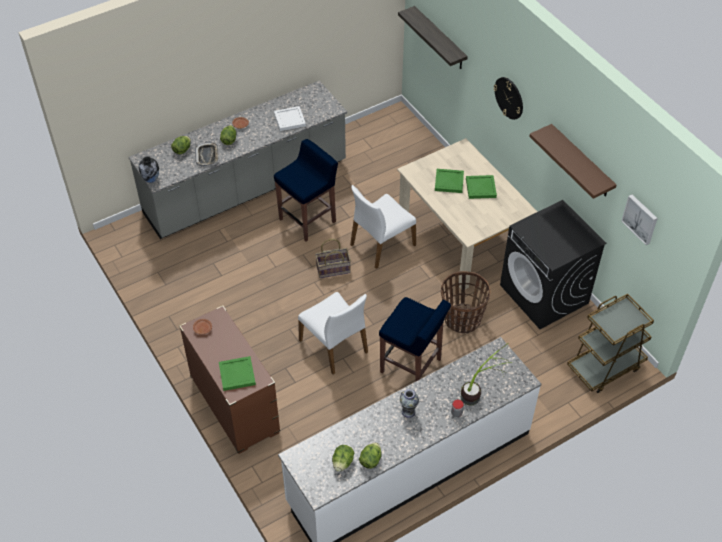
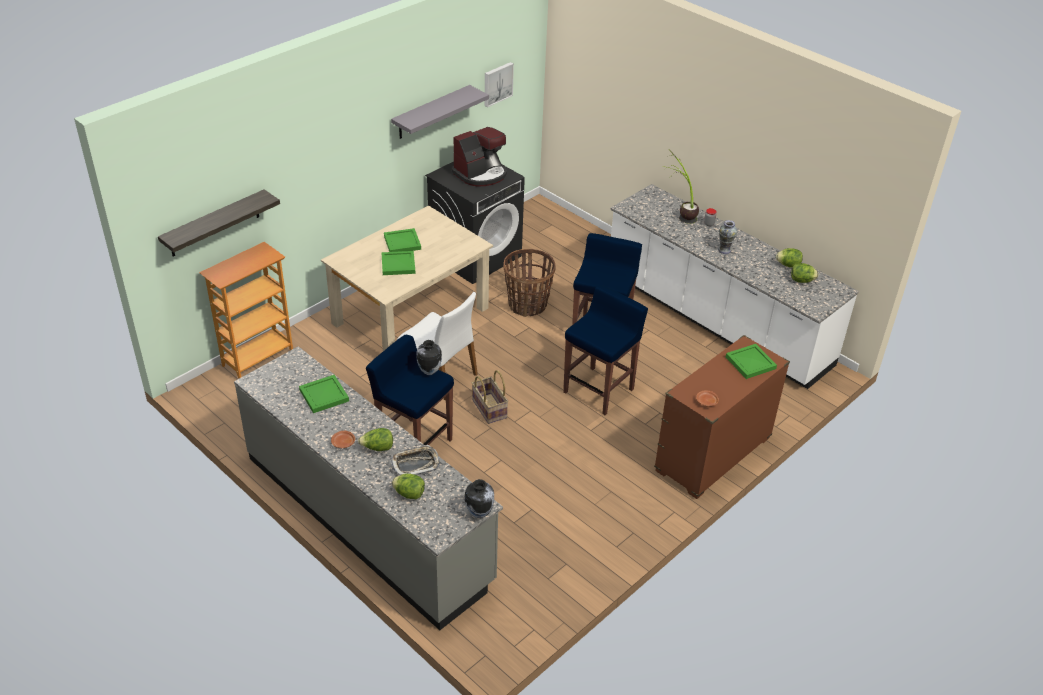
camera: 105 degrees left, 10 degrees down
(290, 119) = (323, 395): white tray -> green tray
(312, 185) = (429, 371): none -> vase
(334, 346) = (599, 390): white chair -> blue stool
(426, 144) = (257, 358): none -> bookcase
(509, 98) = (334, 161): wall clock -> none
(559, 238) = (481, 174): none -> coffee machine
(581, 162) = (431, 112): brown shelf -> grey shelf
(605, 367) = (550, 218): brown cart -> none

